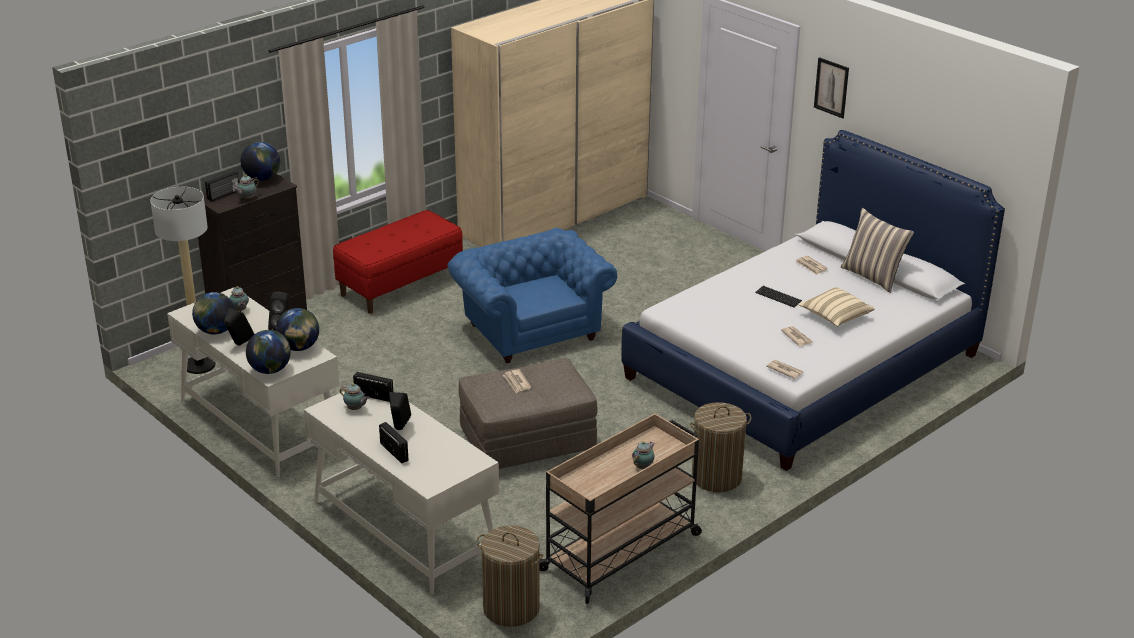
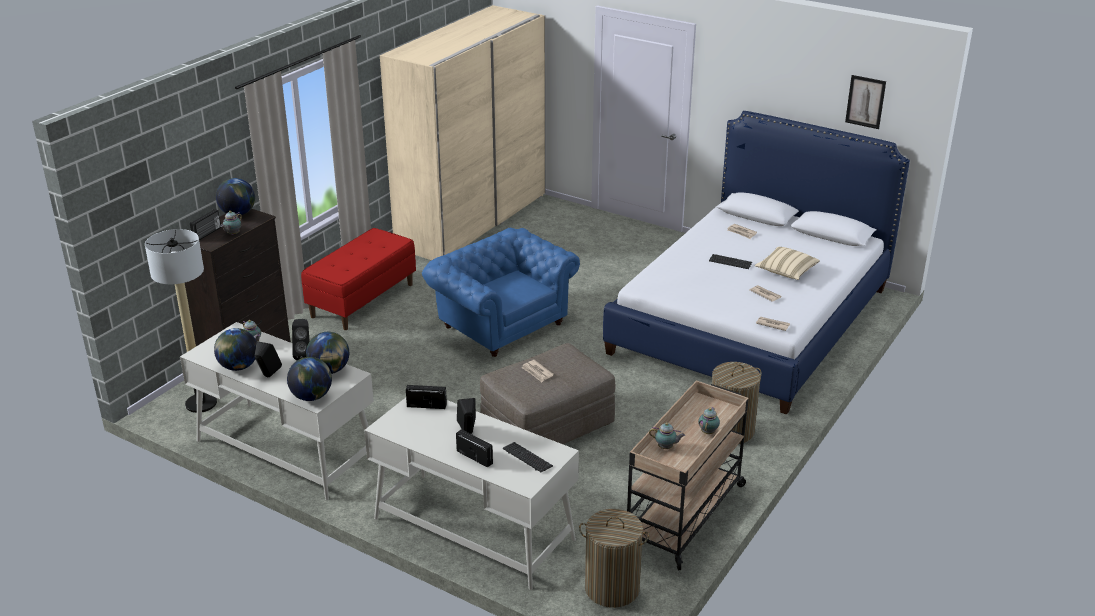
camera: 15 degrees left, 0 degrees up
(355, 409) = (415, 421): teapot -> teapot (666, 447)
(444, 461) = (527, 458): none -> keyboard
(831, 87) = (730, 74): picture -> picture (865, 101)
(873, 276) = (797, 234): pillow -> none

